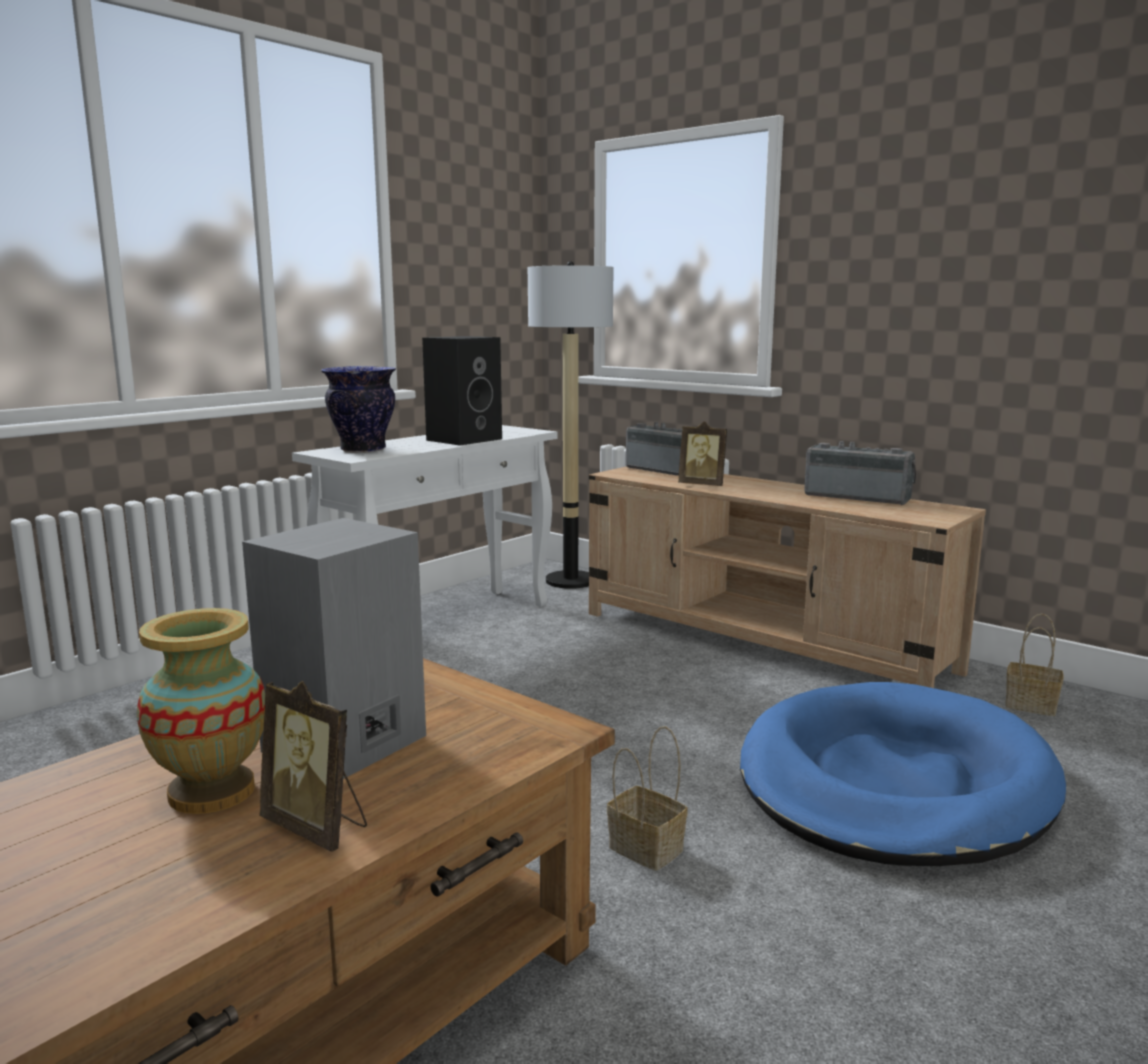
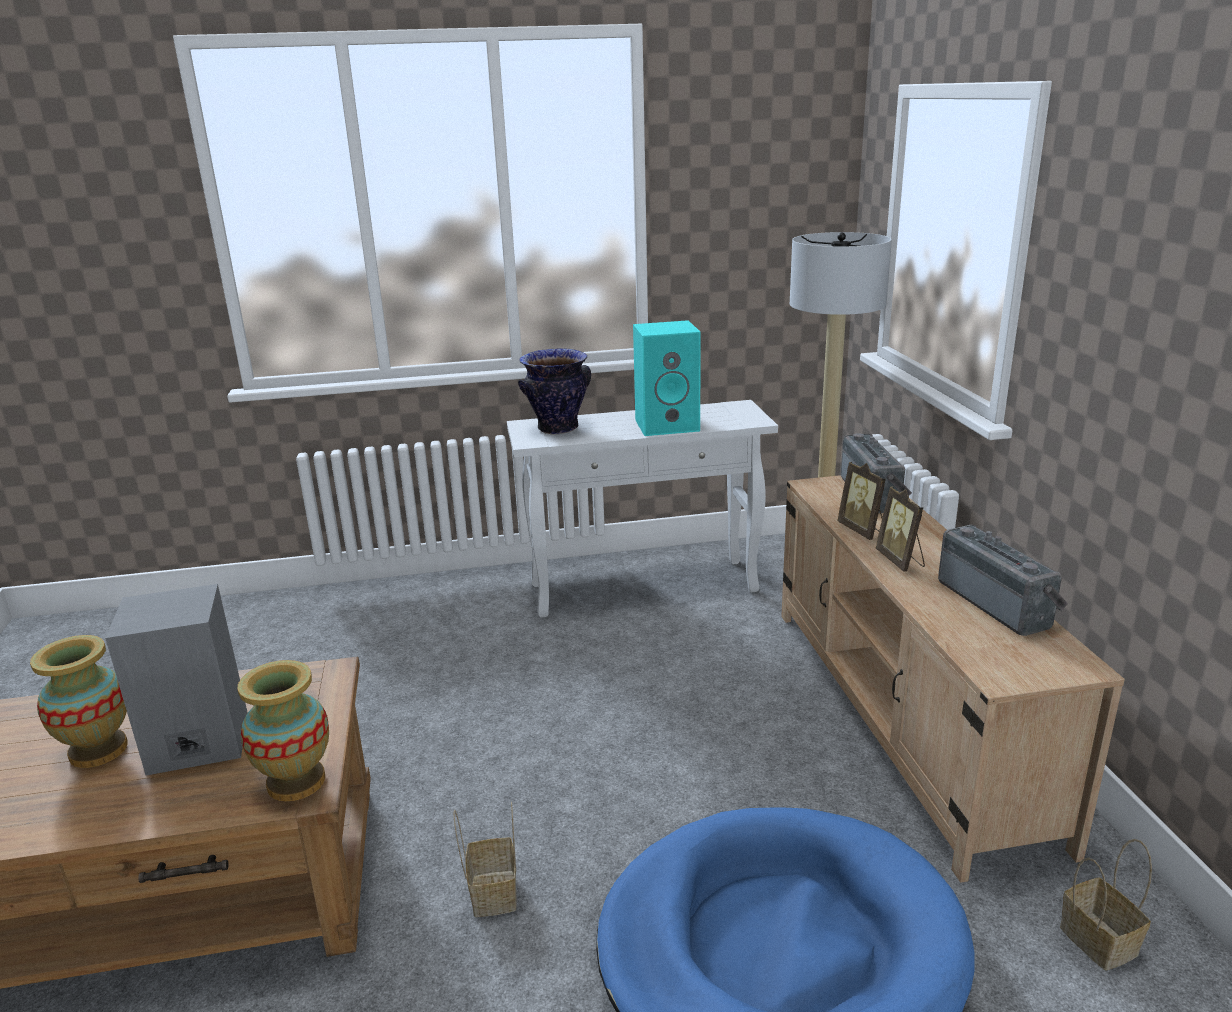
camera: 40 degrees right, 10 degrees up
(317, 827) = (92, 807): picture frame -> picture frame (901, 561)
(464, 439) = (668, 425): black speaker -> turquoise speaker
(529, 728) = (296, 782): none -> vase

